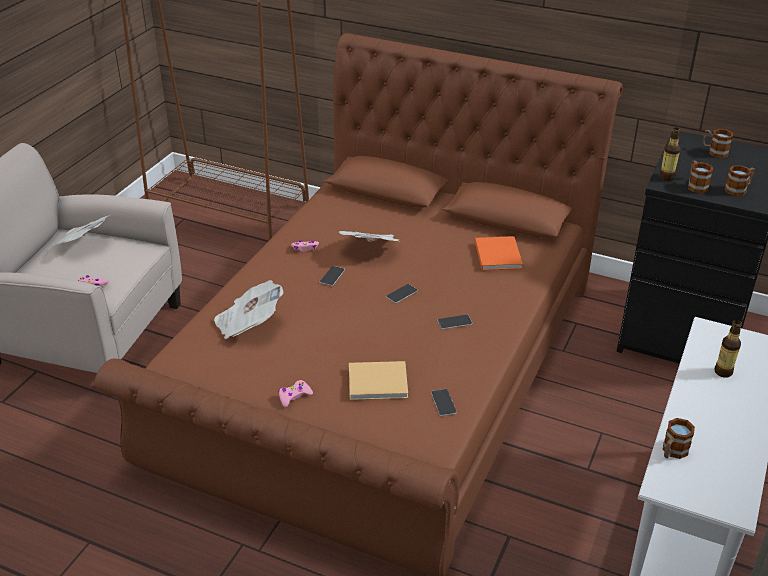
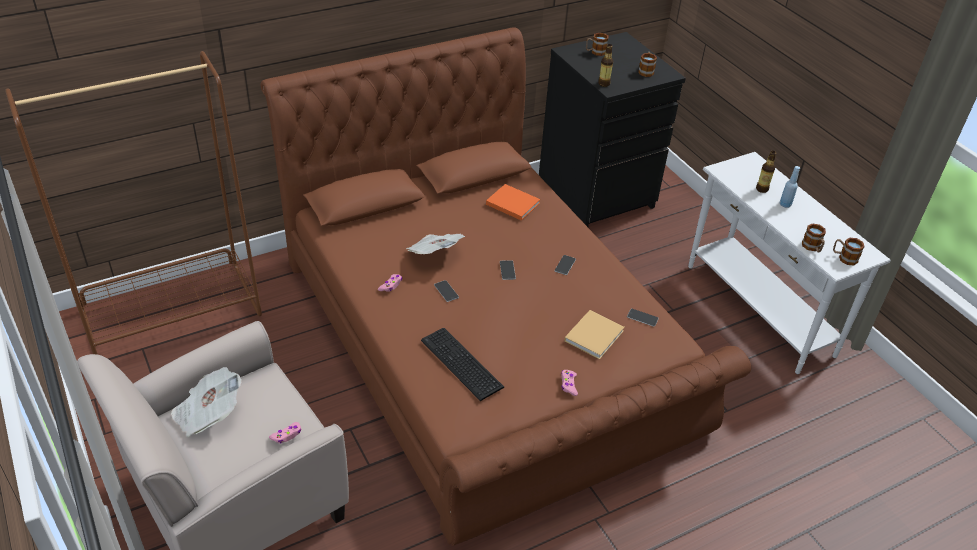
camera: 55 degrees left, 5 degrees up
(248, 324) = (460, 365): newspaper -> keyboard
(695, 185) = (625, 80): mug -> mug (844, 258)
(722, 400) = (785, 204): none -> blue bottle

